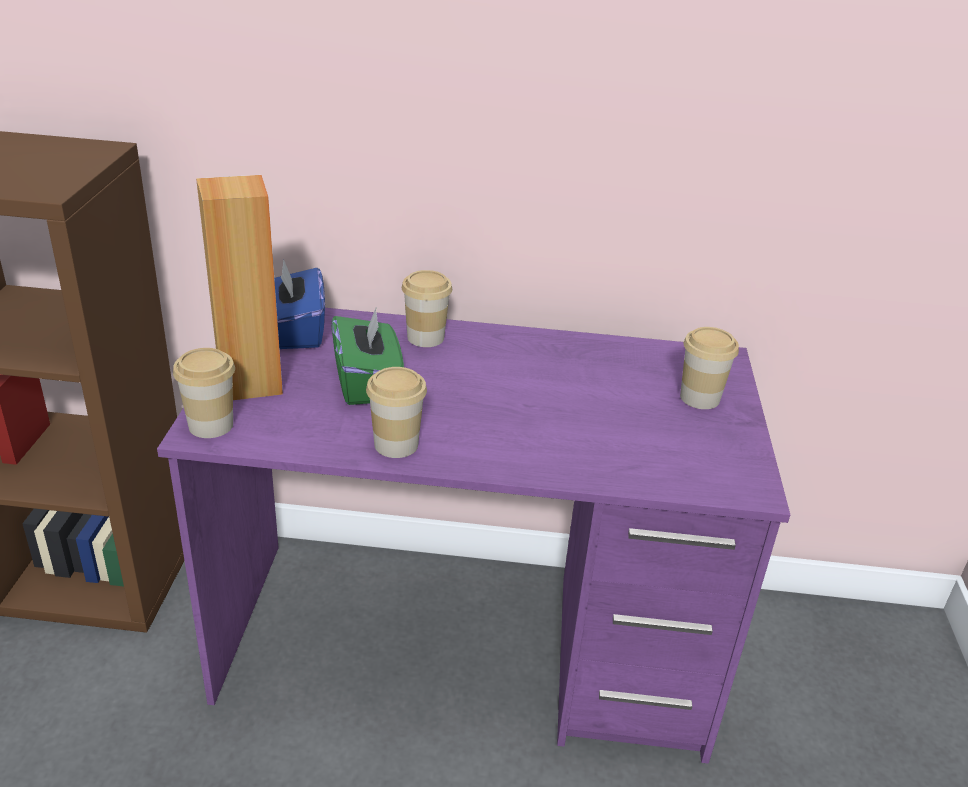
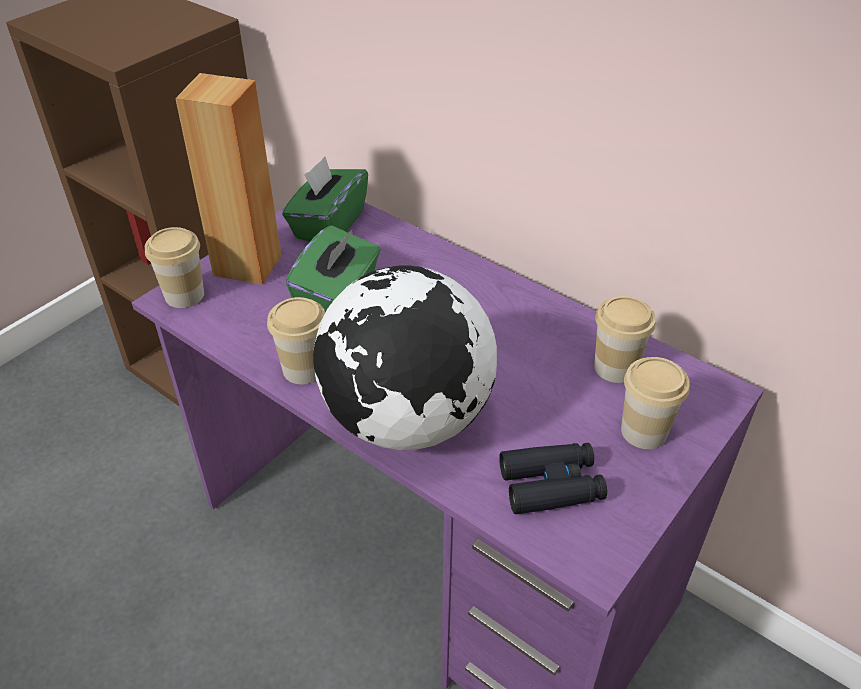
camera: 35 degrees right, 10 degrees up
(295, 331) = (328, 225): blue tissue box -> green tissue box
(425, 337) = (432, 266): cup -> cup (615, 367)
(524, 450) = (407, 420): none -> globe
(675, 453) = (551, 485): none -> black binoculars

